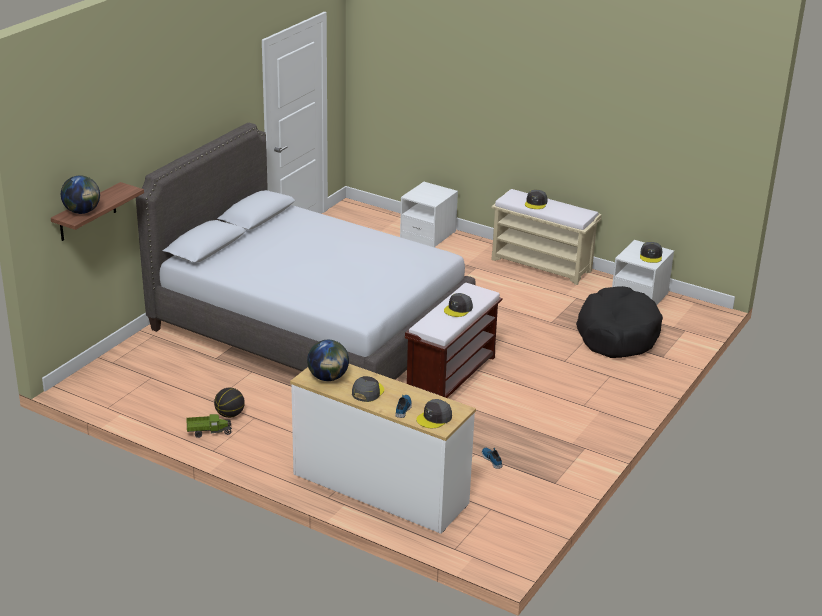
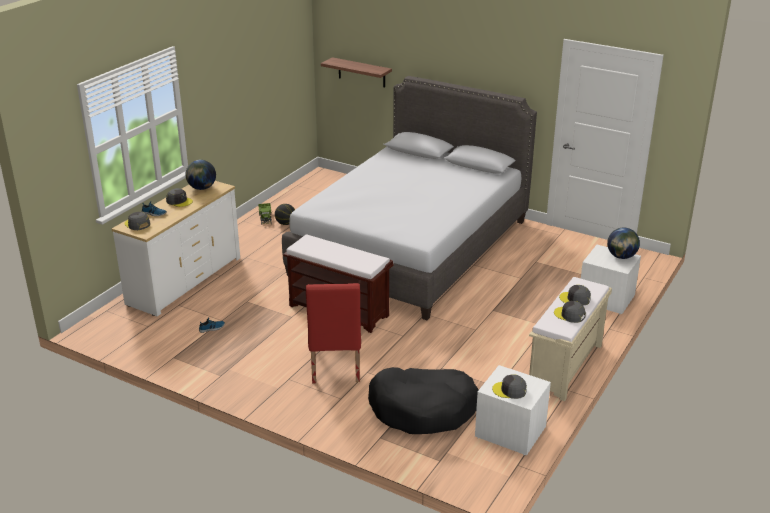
camera: 90 degrees right, 0 degrees up
(82, 211) = (341, 63): globe -> globe (621, 256)
(458, 309) = (338, 254): grey cap -> grey cap (569, 315)
(561, 378) = (335, 368): none -> red chair

